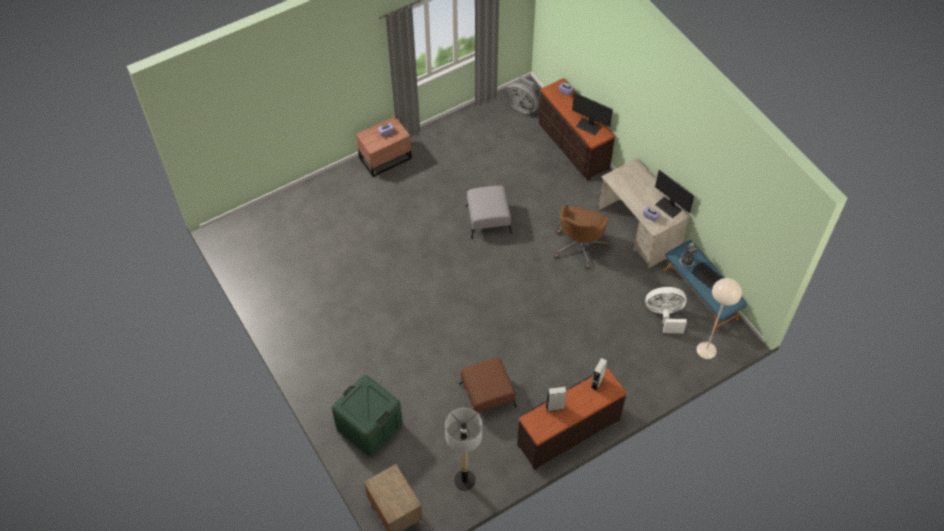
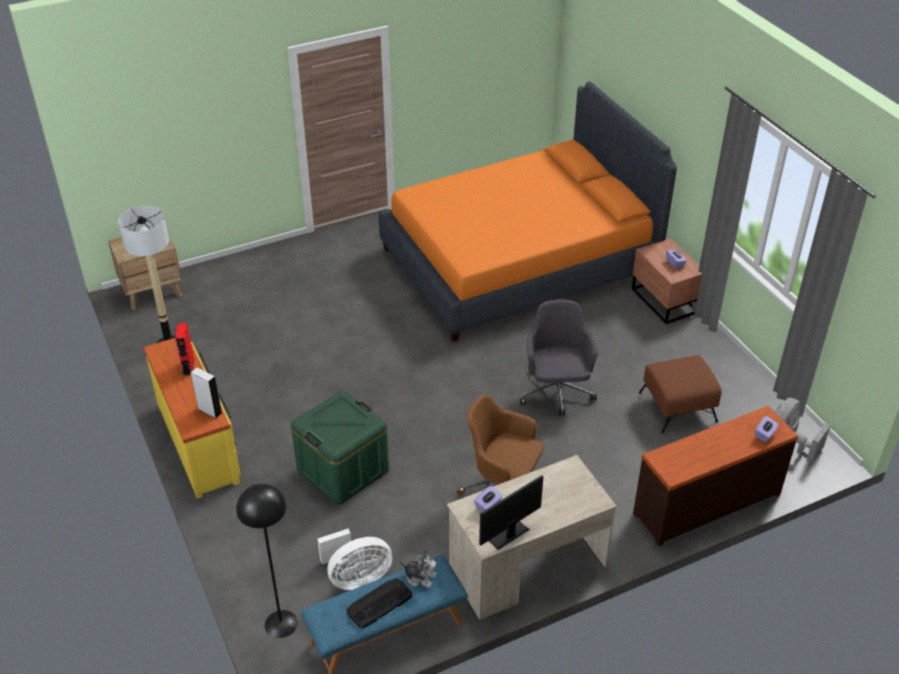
camera: 95 degrees right, 15 degrees down
(342, 246) = (519, 262): none -> orange bed
(369, 426) = (265, 276): green storage box -> green storage box (343, 469)
(487, 395) = (275, 372): brown ottoman -> brown ottoman (677, 406)
(488, 219) = (556, 392): grey ottoman -> grey office chair
(555, 407) = (188, 367): grey speaker -> red speaker
(568, 431) = (199, 442): brown dresser -> yellow dresser
(589, 126) = (688, 455): monitor -> none
(664, 315) = (356, 578): white fan -> white fan turned 60 degrees clockwise
(706, 350) = (281, 624): beige floor lamp -> black floor lamp

